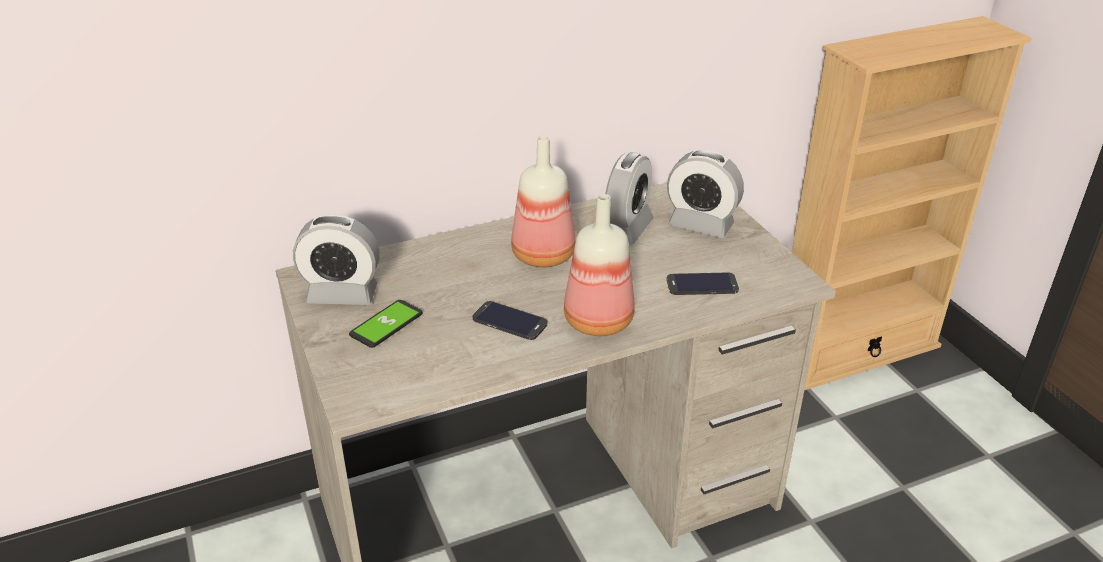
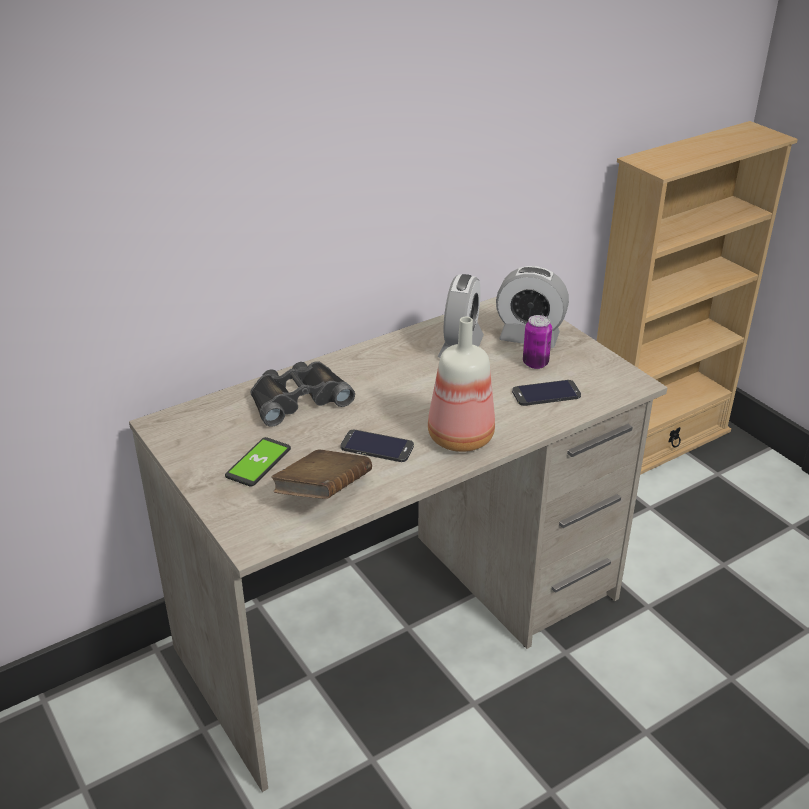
camera: 10 degrees left, 0 degrees up
(342, 294) = (205, 438): alarm clock -> none
(441, 363) = (323, 493): none -> brown book
(446, 264) = (298, 399): none -> black binoculars
(541, 255) = (387, 381): bottle -> none
(699, 252) = (535, 363): none -> can

